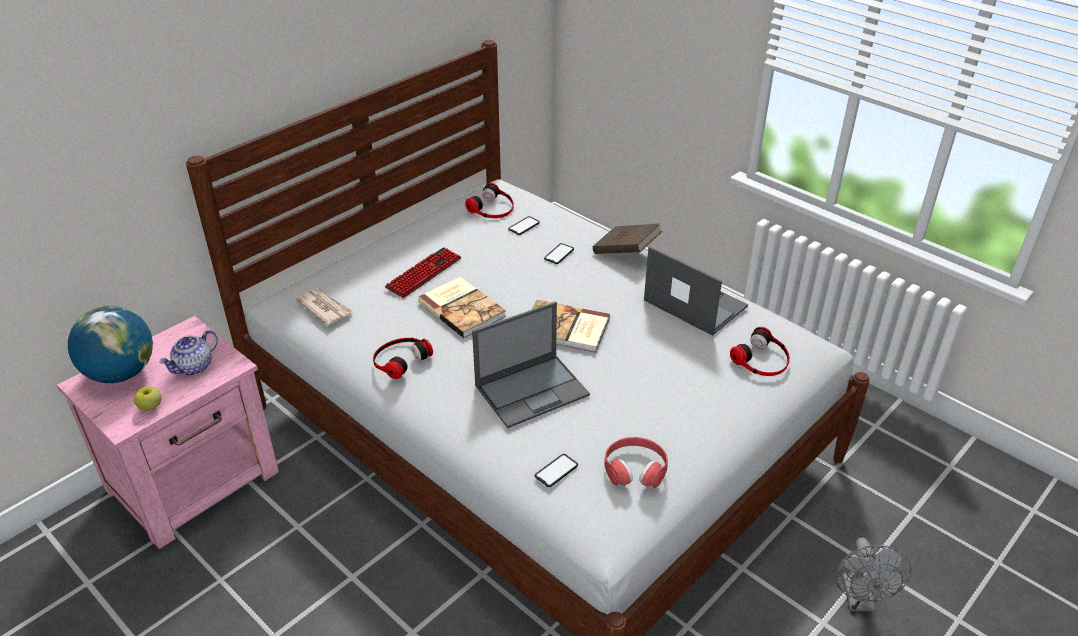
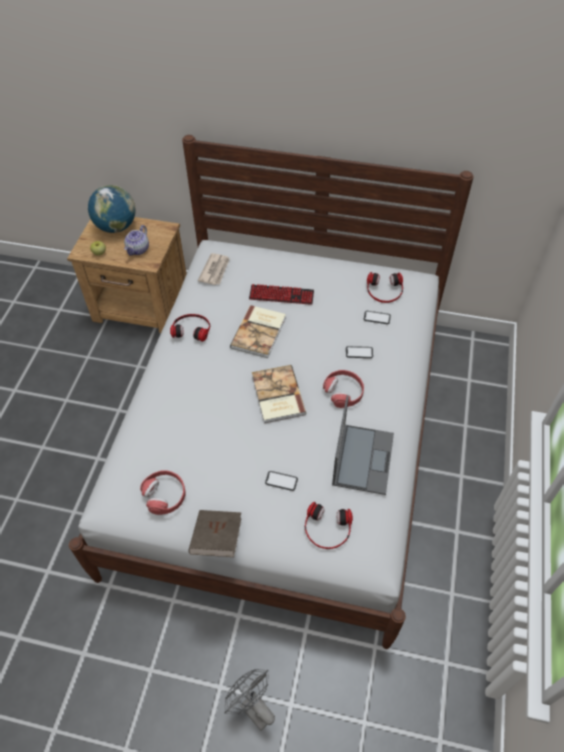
camera: 60 degrees right, 15 degrees up
(194, 367) = (138, 250): teapot -> teapot turned 75 degrees counterclockwise
(196, 481) = (142, 306): pink nightstand -> brown nightstand
(533, 389) = (204, 407): laptop -> none
(556, 471) = (140, 454): phone -> phone (281, 481)
(601, 283) = (343, 392): none -> red headphones
(626, 252) = (395, 389): brown book -> brown book (217, 539)
(859, 600) = (253, 707): grey fan -> grey fan turned 75 degrees clockwise

